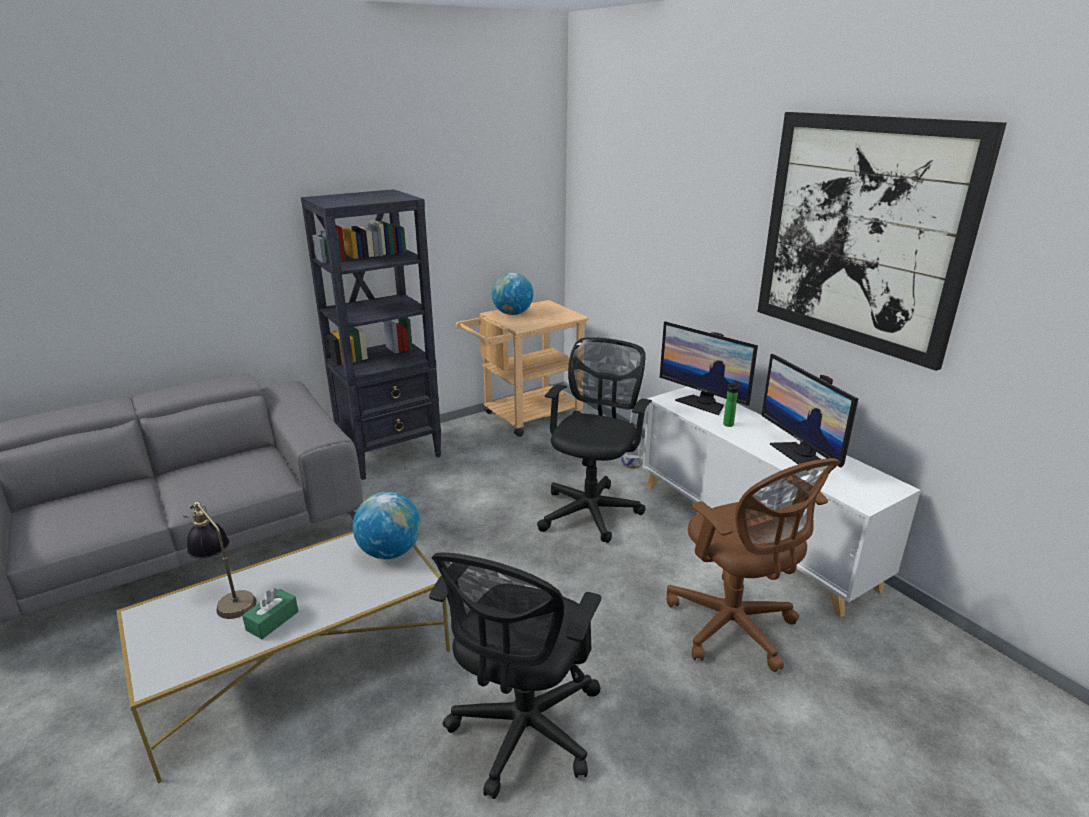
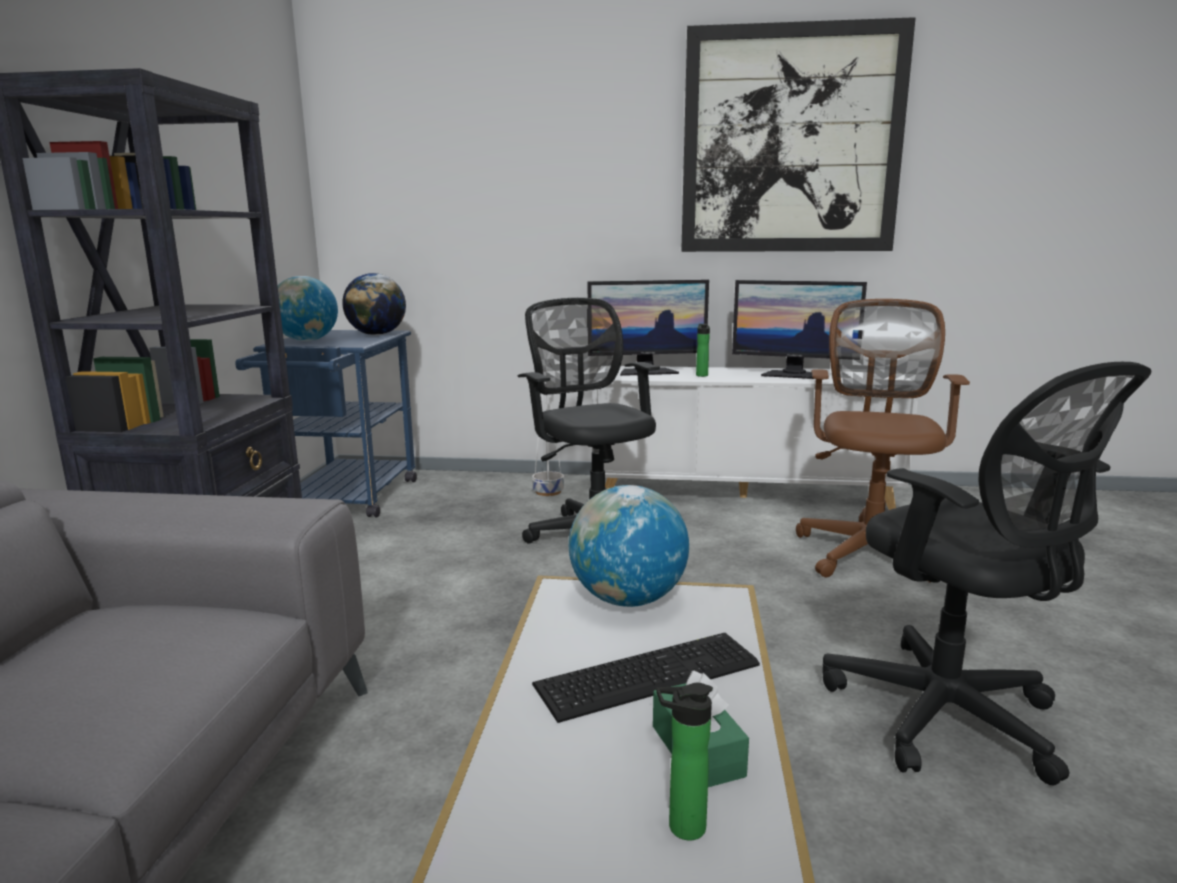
camera: 50 degrees left, 10 degrees down
(221, 635) = (681, 827): none -> bottle
(228, 598) = (555, 788): table lamp -> none
(322, 584) = (643, 673): none -> keyboard
(525, 417) = (345, 501): beige cart -> blue cart
(558, 317) = (377, 334): none -> globe
(734, 628) = (869, 550): brown office chair -> brown office chair turned 90 degrees counterclockwise

